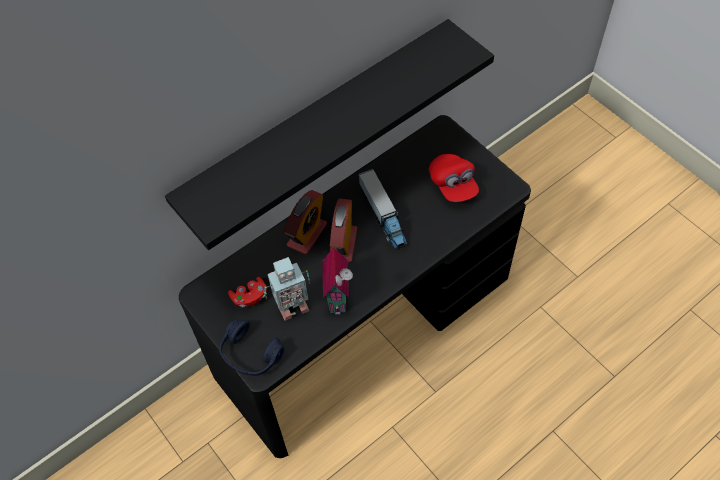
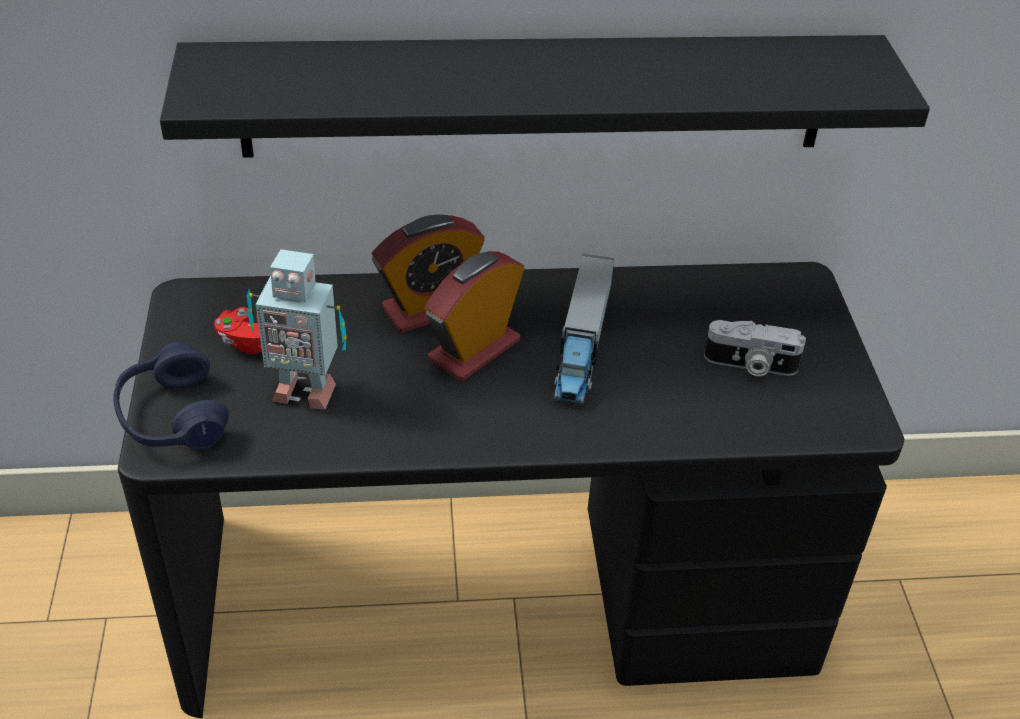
camera: 30 degrees right, 15 degrees down
(340, 297) = (394, 419): toy house -> none
(453, 185) = (750, 365): red cap -> camera

